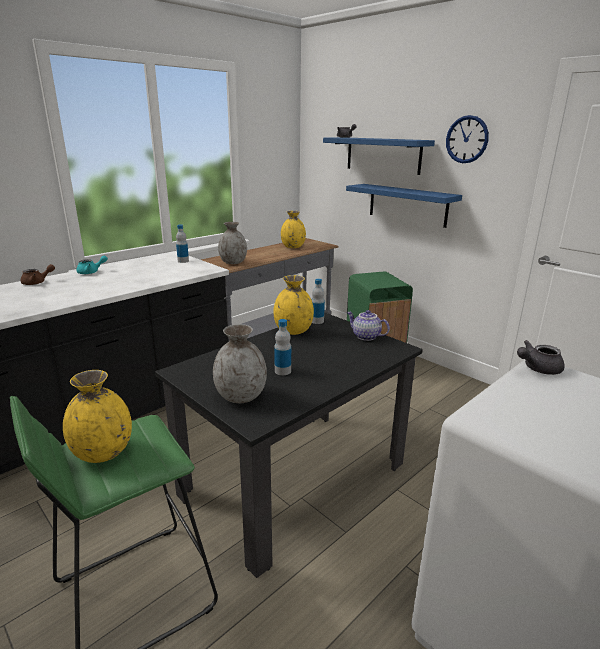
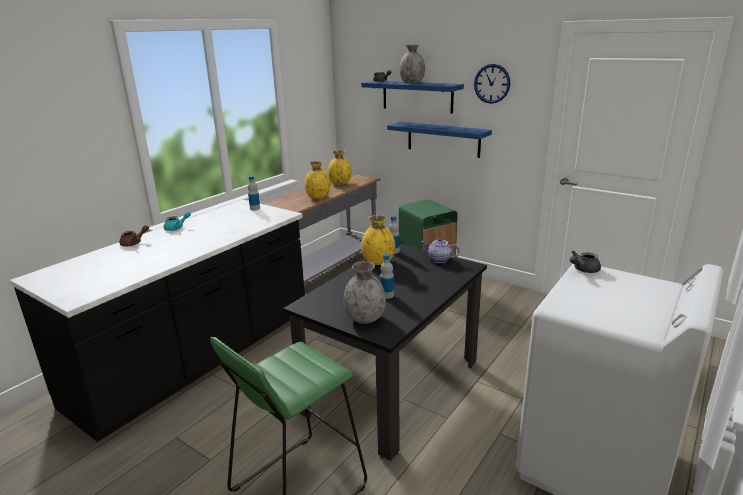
camera: 10 degrees left, 0 degrees up
(103, 453) = (280, 373): yellow vase -> yellow vase (318, 197)
(233, 262) = (294, 204): grey vase -> grey vase (411, 83)

